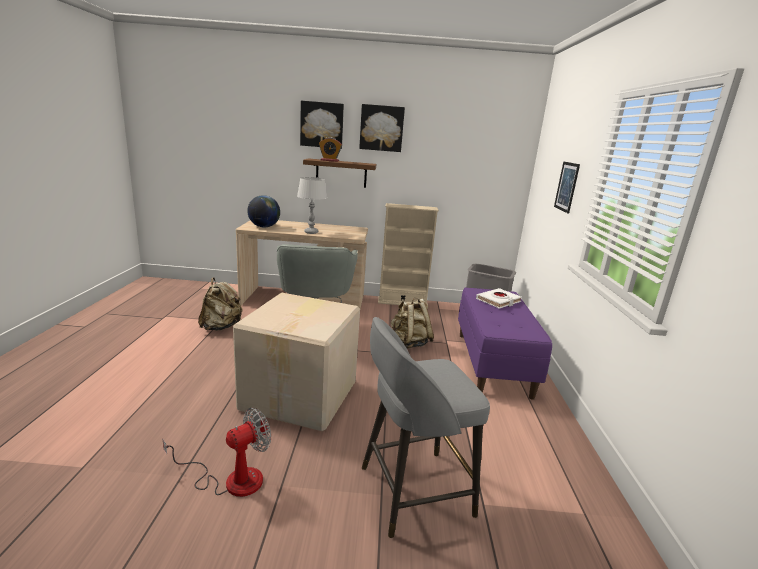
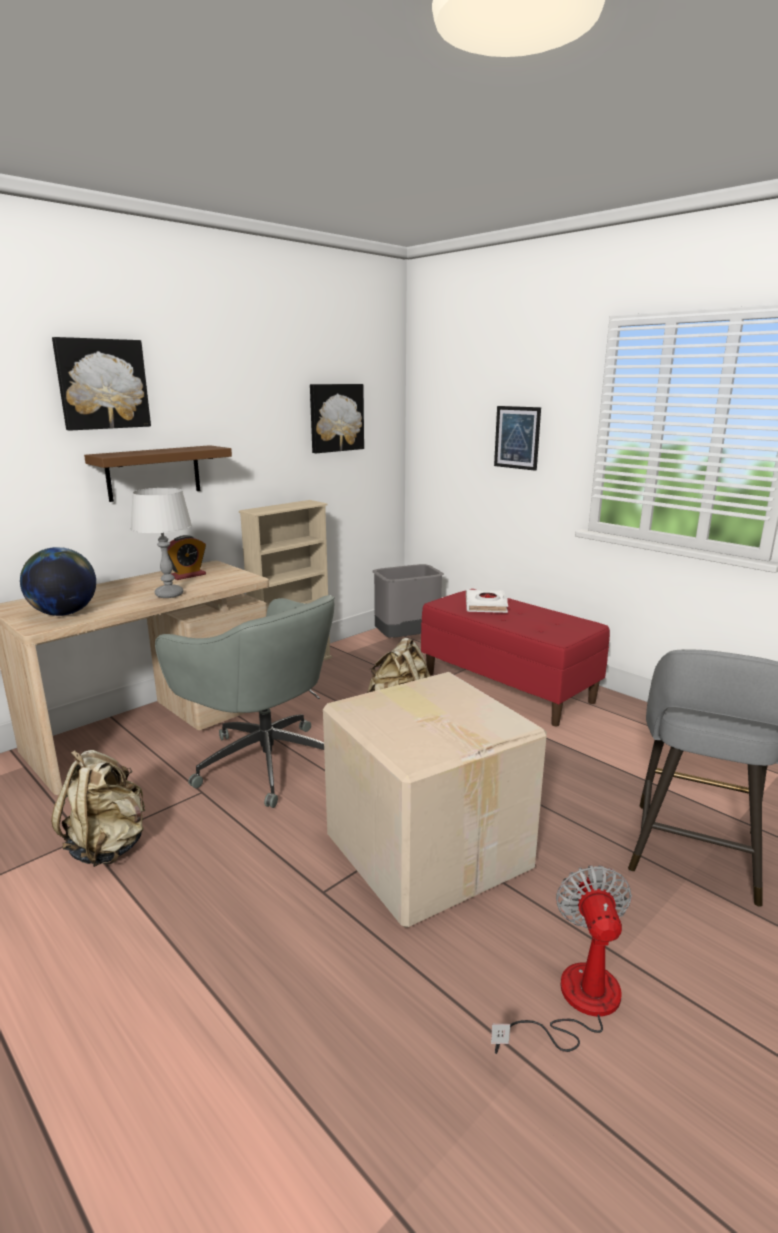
camera: 45 degrees left, 0 degrees up
(329, 160) = (143, 452): alarm clock -> alarm clock (187, 575)
(381, 128) = (209, 381): picture -> picture (335, 417)
(493, 363) = (508, 687): purple bench -> red bench

